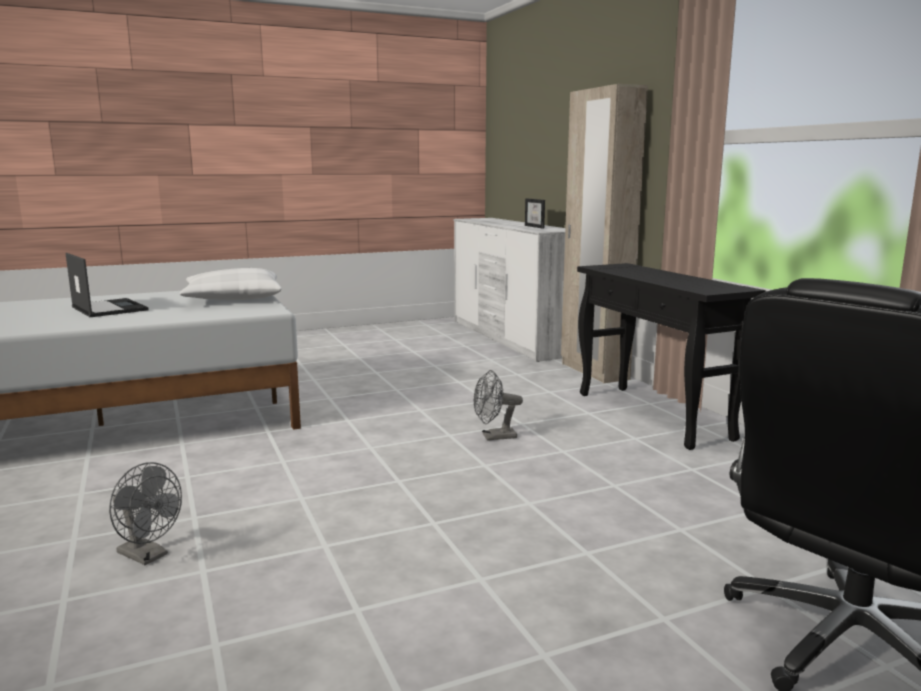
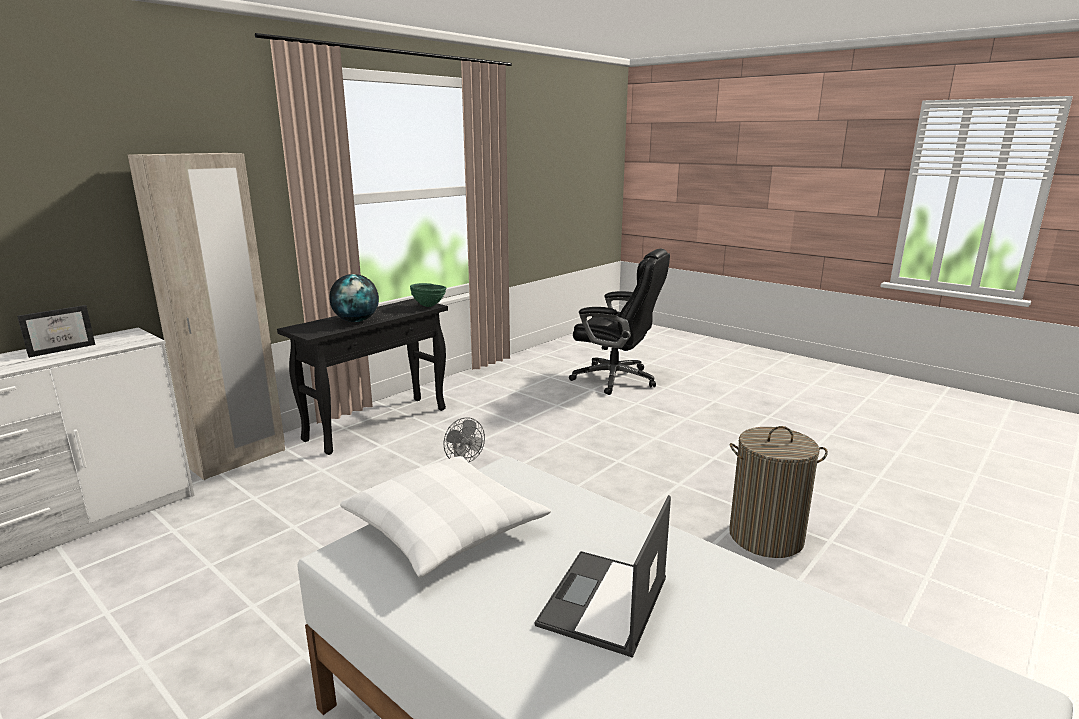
camera: 115 degrees left, 5 degrees up
(148, 556) = (765, 537): grey fan -> laundry basket
(642, 274) = (356, 321): none -> globe
(706, 290) = (429, 306): none -> green bowl

